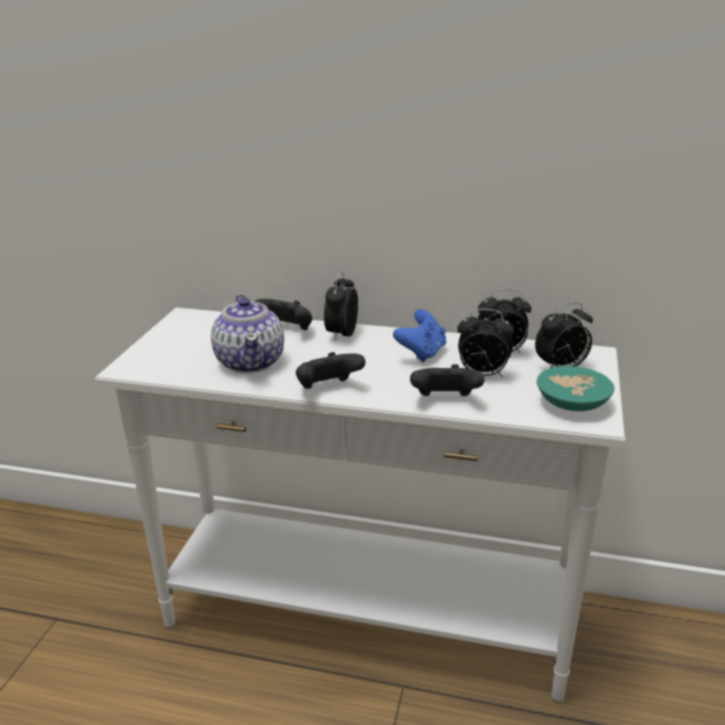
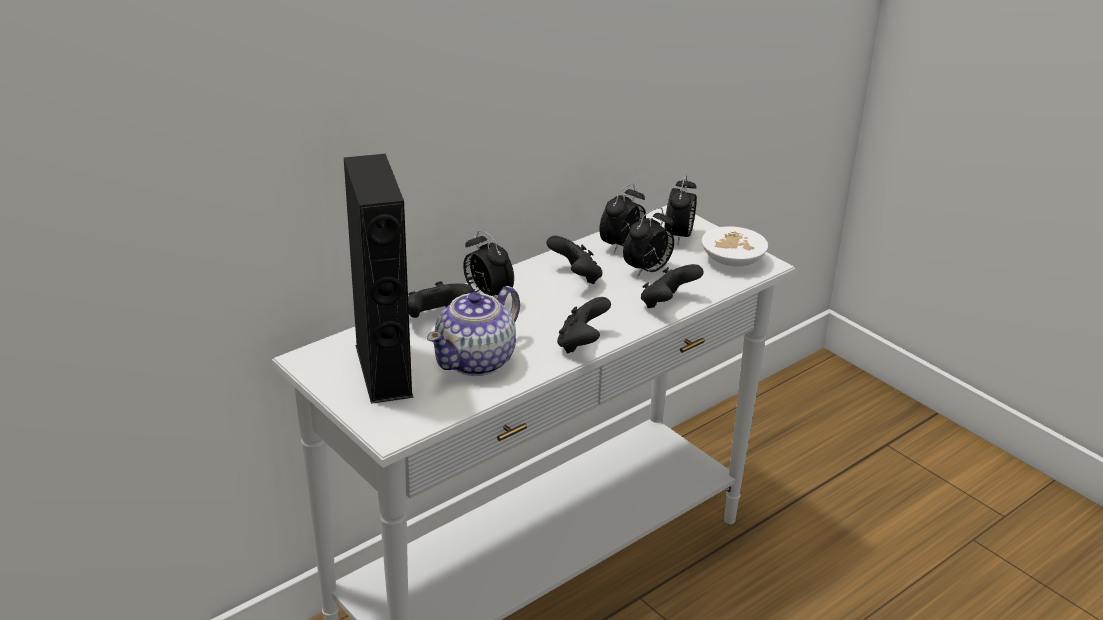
camera: 55 degrees left, 5 degrees up
(199, 339) = (383, 370): none -> black speaker
(251, 362) = (477, 360): teapot -> teapot turned 105 degrees clockwise
(422, 353) = (576, 277): blue game controller -> black game controller
(569, 403) = (730, 260): turquoise bowl -> white bowl

